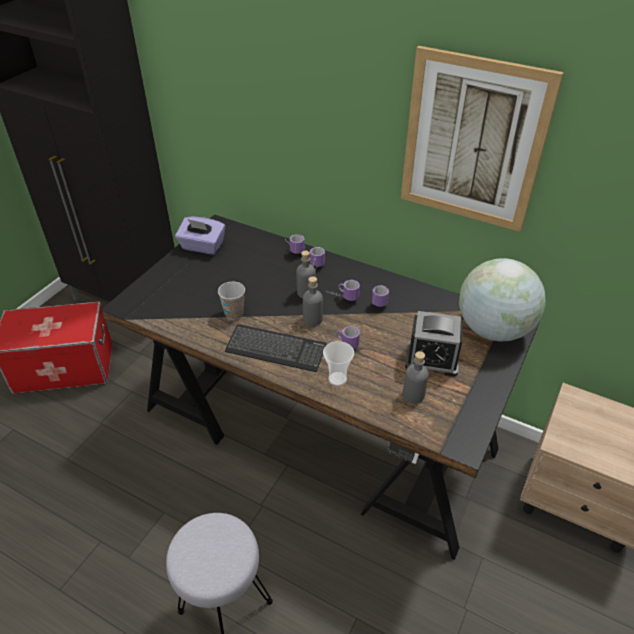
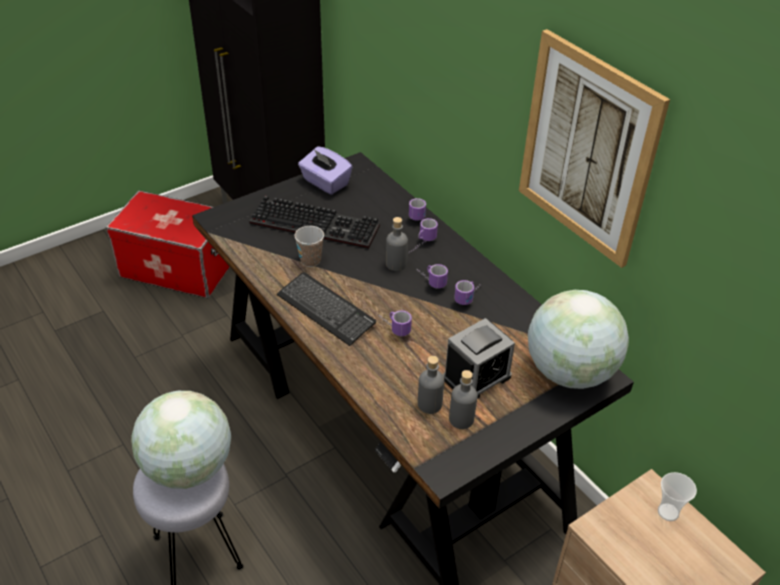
camera: 25 degrees right, 0 degrees up
(213, 538) = (188, 468): none -> globe
(219, 281) = (317, 224): none -> keyboard
(312, 319) = (383, 293): grey bottle -> grey bottle (461, 419)
(337, 379) = (365, 360): cup -> cup (668, 512)
(432, 359) = (476, 377): alarm clock -> alarm clock turned 75 degrees counterclockwise

